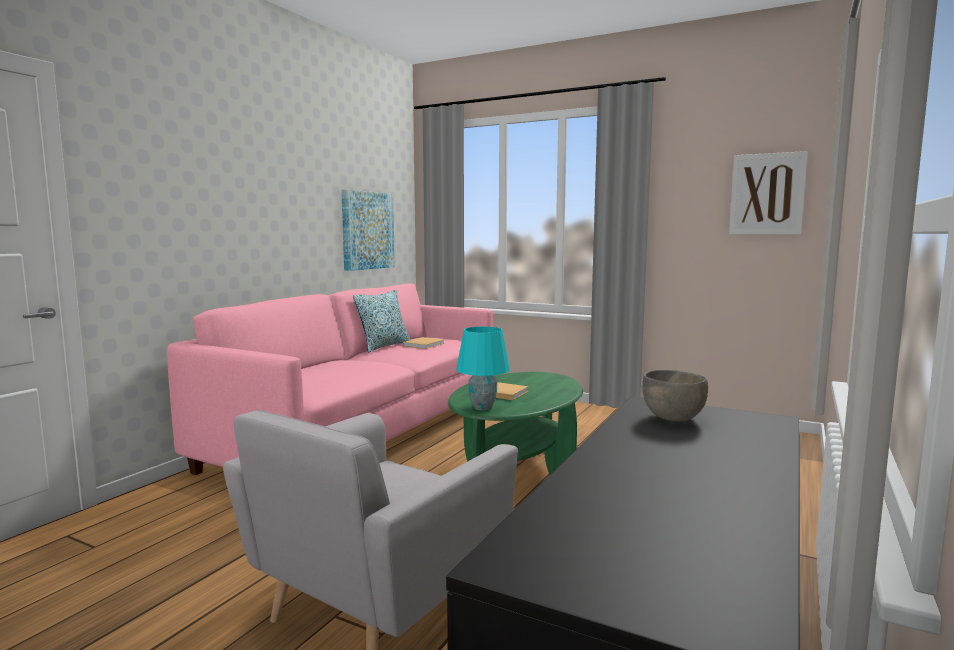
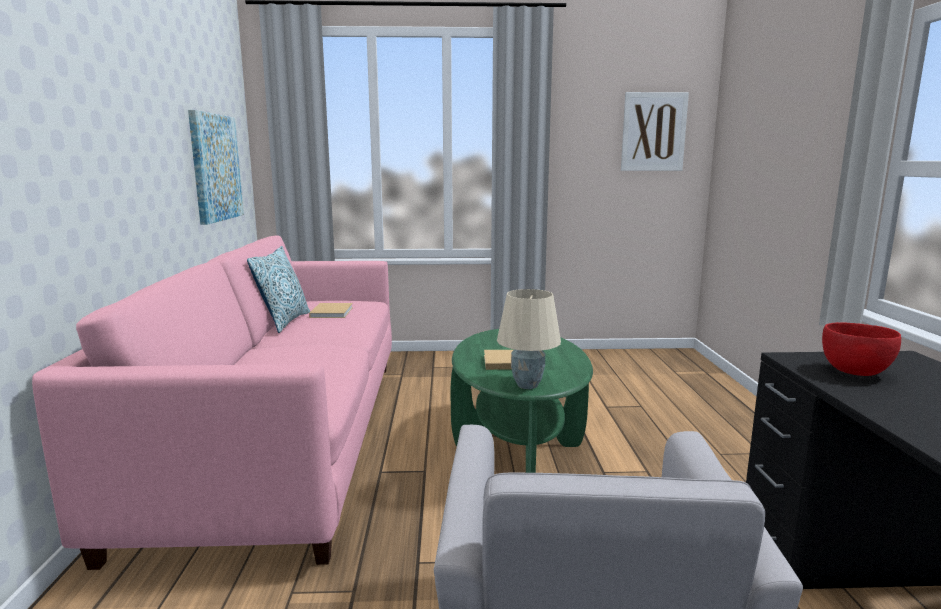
camera: 30 degrees left, 5 degrees up
(483, 408) = (528, 385): turquoise table lamp -> beige table lamp
(673, 418) = (855, 372): grey bowl -> red bowl

